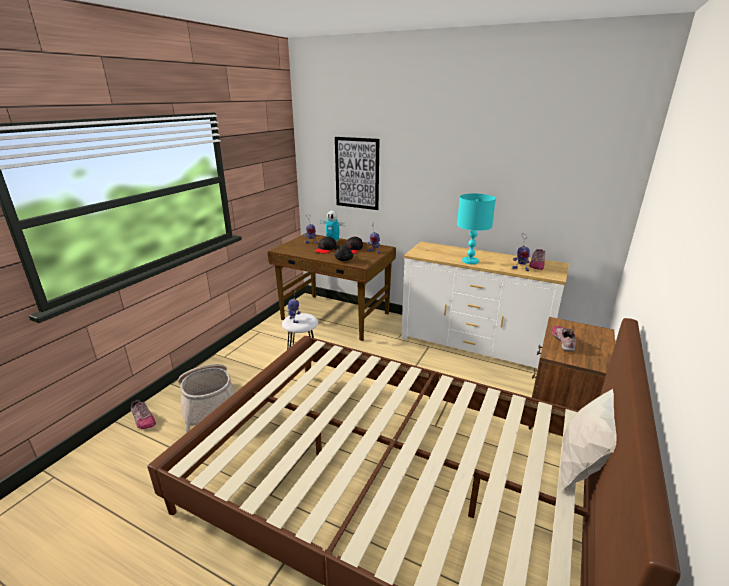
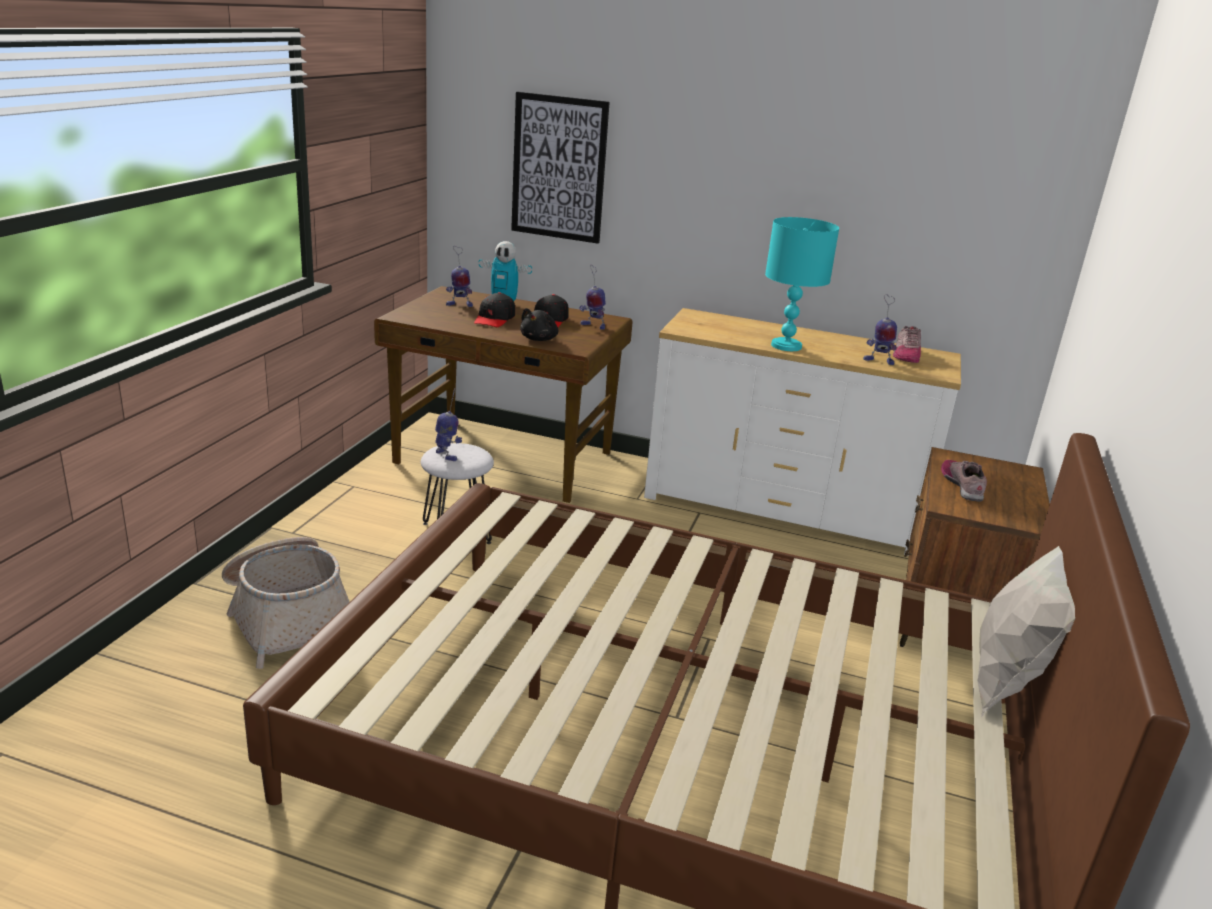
camera: 10 degrees left, 0 degrees up
(143, 419) = (156, 648): shoe -> none

